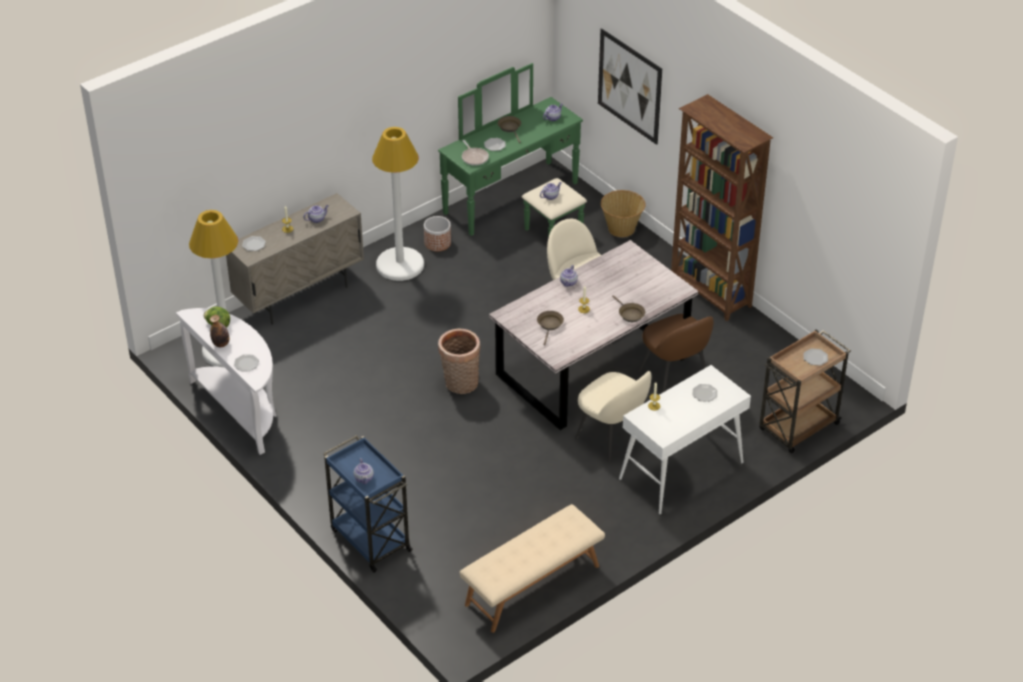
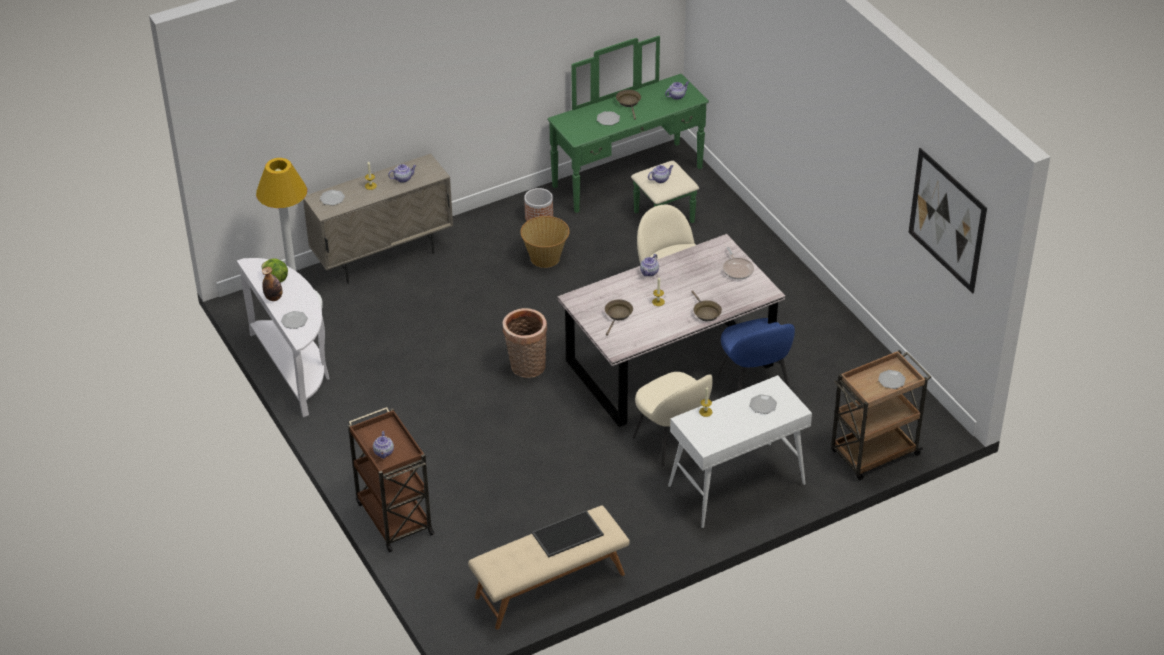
camera: 10 degrees right, 0 degrees up
(369, 539) = (393, 517): blue cart -> brown cart
(400, 265) = (494, 235): white floor lamp -> none
(474, 157) = (583, 130): frying pan -> frying pan (737, 269)
(547, 535) = (567, 535): none -> tray
(621, 228) = (737, 221): basket -> basket (545, 257)
(629, 86) = (751, 69): picture -> picture (947, 220)
(674, 376) = (754, 384): brown chair -> blue chair
(710, 293) = (815, 300): brown bookcase -> none

